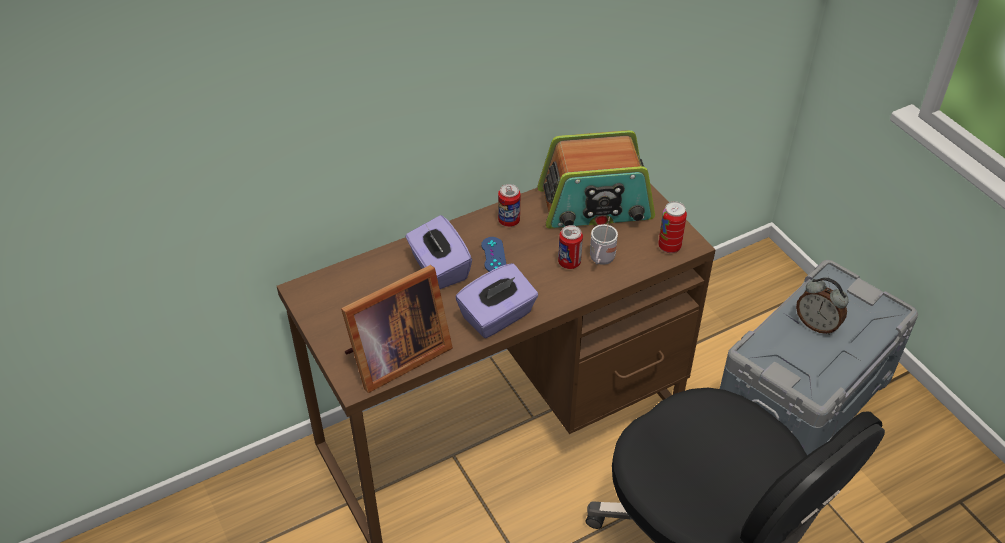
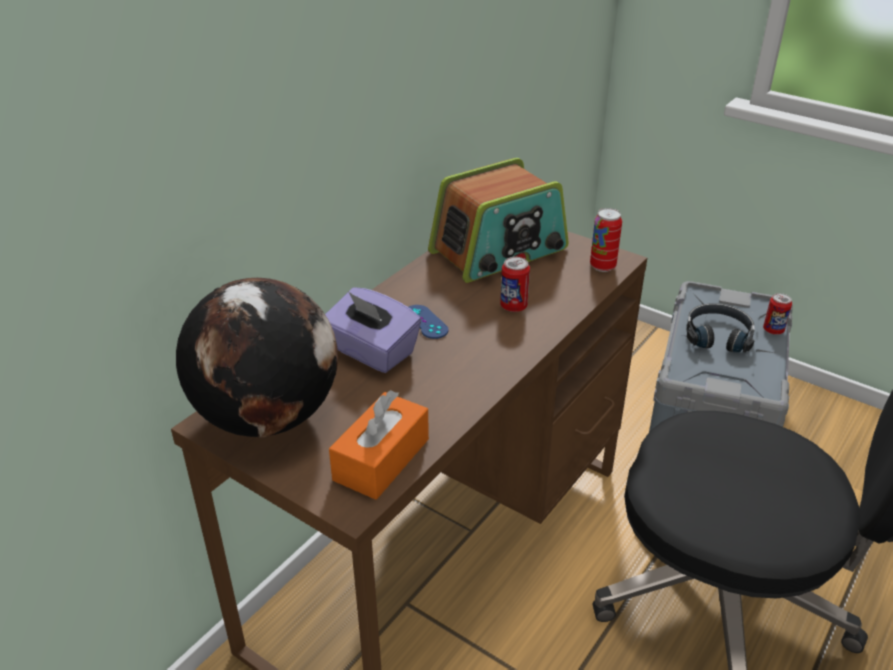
camera: 25 degrees left, 10 degrees down
(340, 298) = (267, 417): none -> globe
(394, 357) = (381, 459): picture frame -> orange tissue box
(497, 317) = (476, 379): purple tissue box -> none
(509, 221) = (418, 287): can -> can (773, 330)
(601, 260) = (545, 296): white mug -> none
(817, 324) = (717, 335): alarm clock -> black headphones

